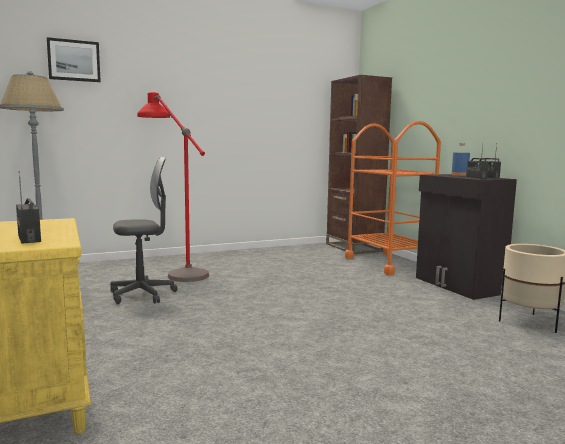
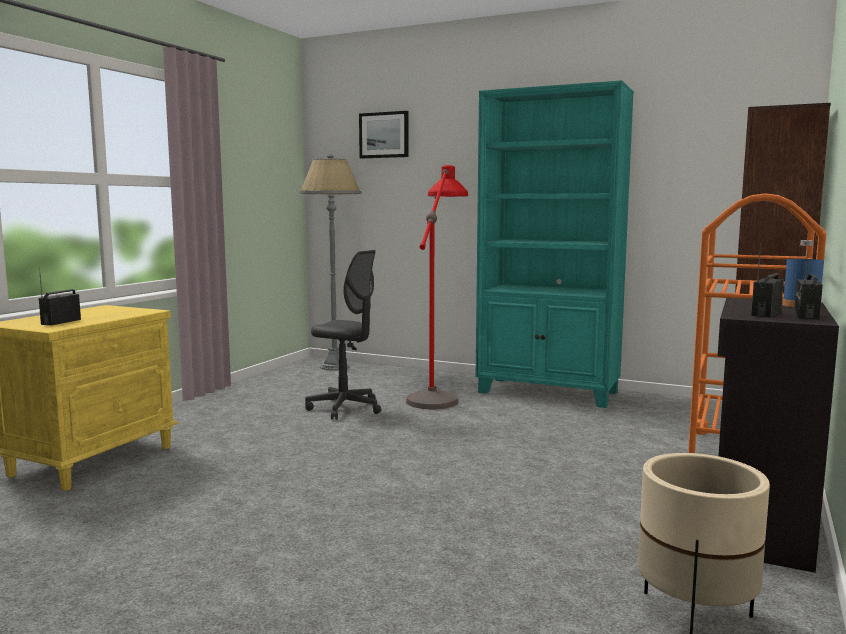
camera: 50 degrees right, 0 degrees up
(238, 256) = (548, 392): none -> turquoise bookcase

